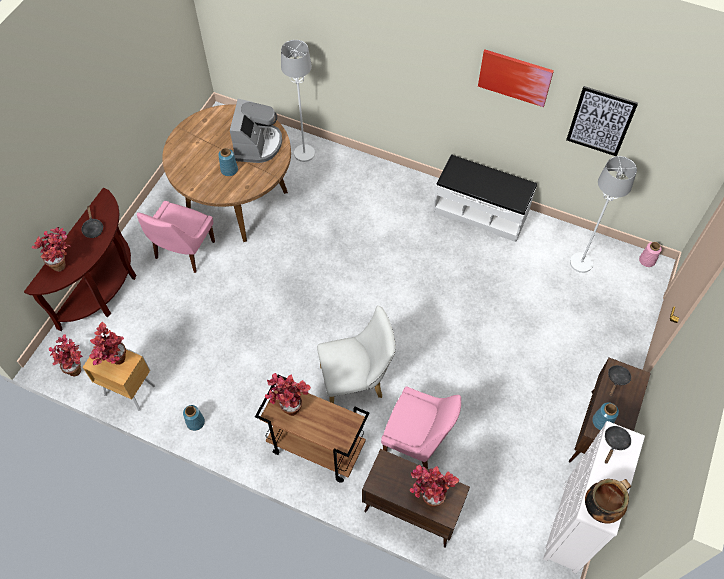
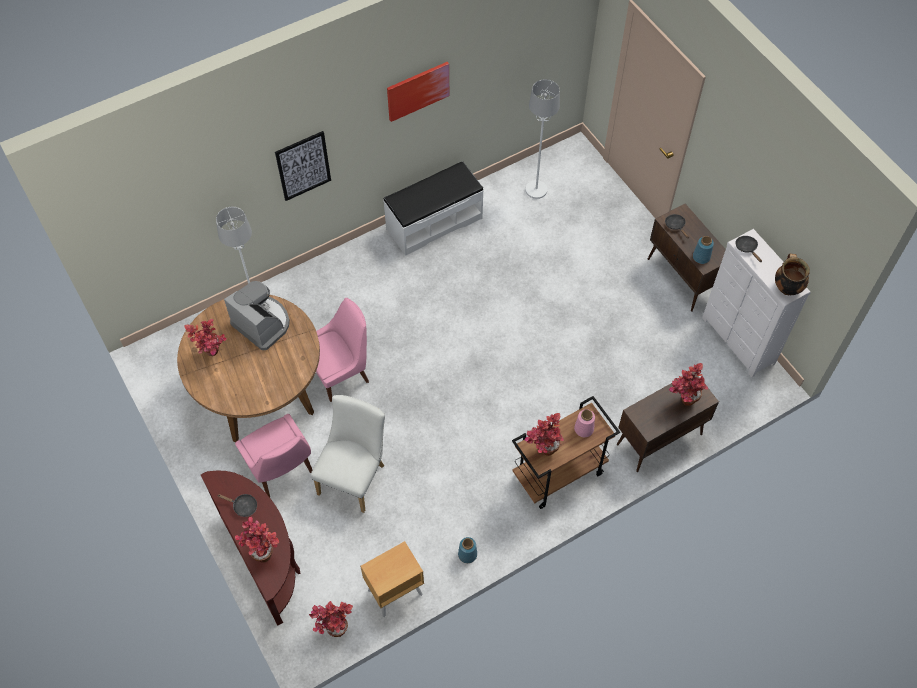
camera: 55 degrees left, 0 degrees up
(115, 362) = (394, 566): potted plant -> potted plant (213, 355)
(229, 170) = (271, 361): blue vase -> none
(356, 382) = (521, 410): white chair -> white chair (354, 475)
(417, 442) = (605, 399): pink chair -> pink chair (341, 372)
(600, 121) = (494, 72): picture -> picture (303, 166)
(647, 261) = (568, 149): pink vase -> pink vase (584, 429)

